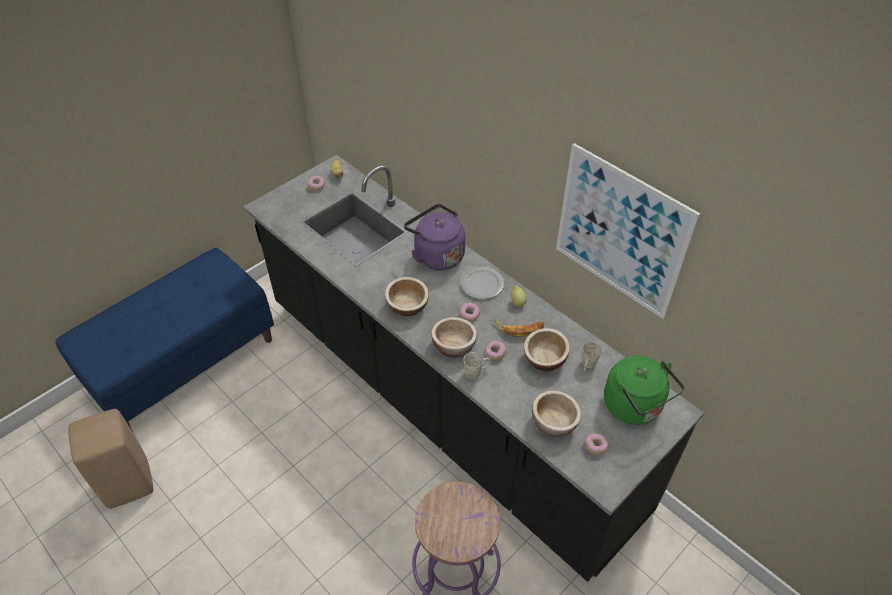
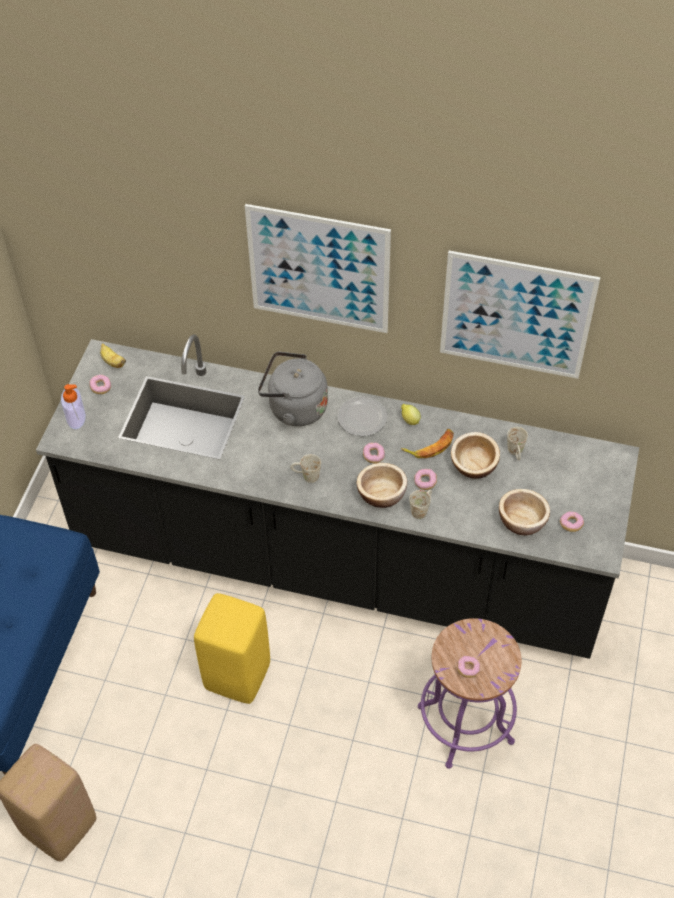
camera: 30 degrees left, 5 degrees up
(285, 197) = (76, 417): none -> soap dispenser
(318, 445) = (237, 675): none -> yellow stool
(407, 306) = (306, 476): bowl -> white mug
(436, 255) = (294, 408): purple kettle -> grey kettle
(443, 526) = (468, 669): none -> donut
(477, 135) = (319, 269): none -> picture
(635, 407) = (581, 471): green kettle -> none

